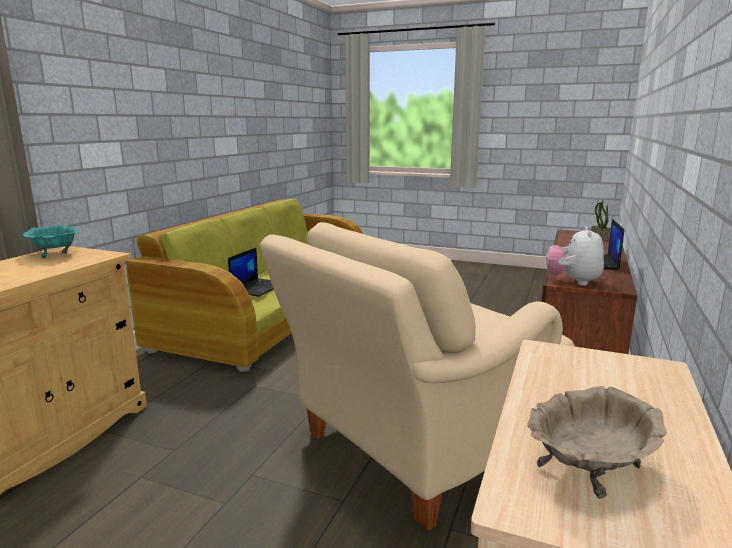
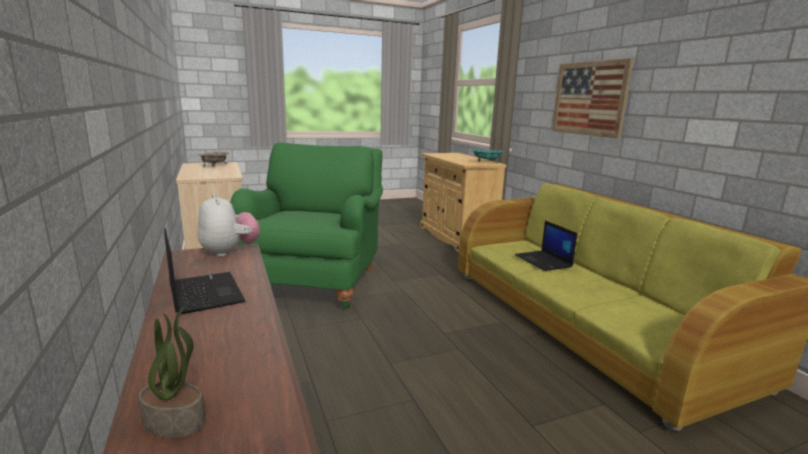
camera: 135 degrees right, 0 degrees up
(133, 123) = (589, 98): none -> picture
(415, 446) = (314, 280): beige armchair -> green armchair

